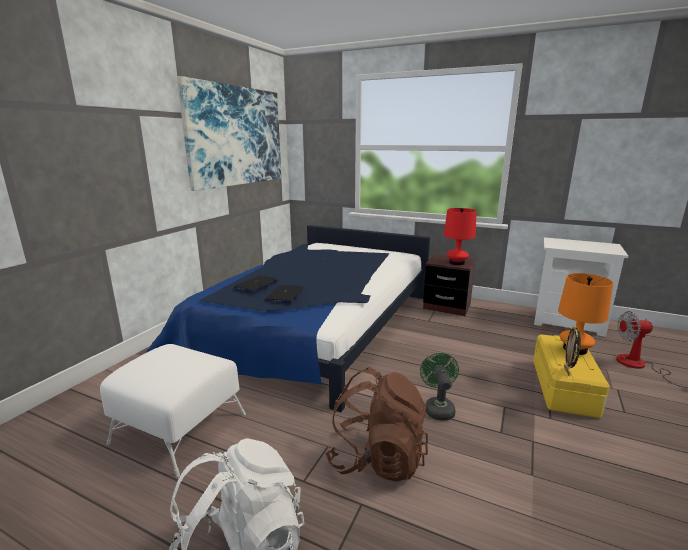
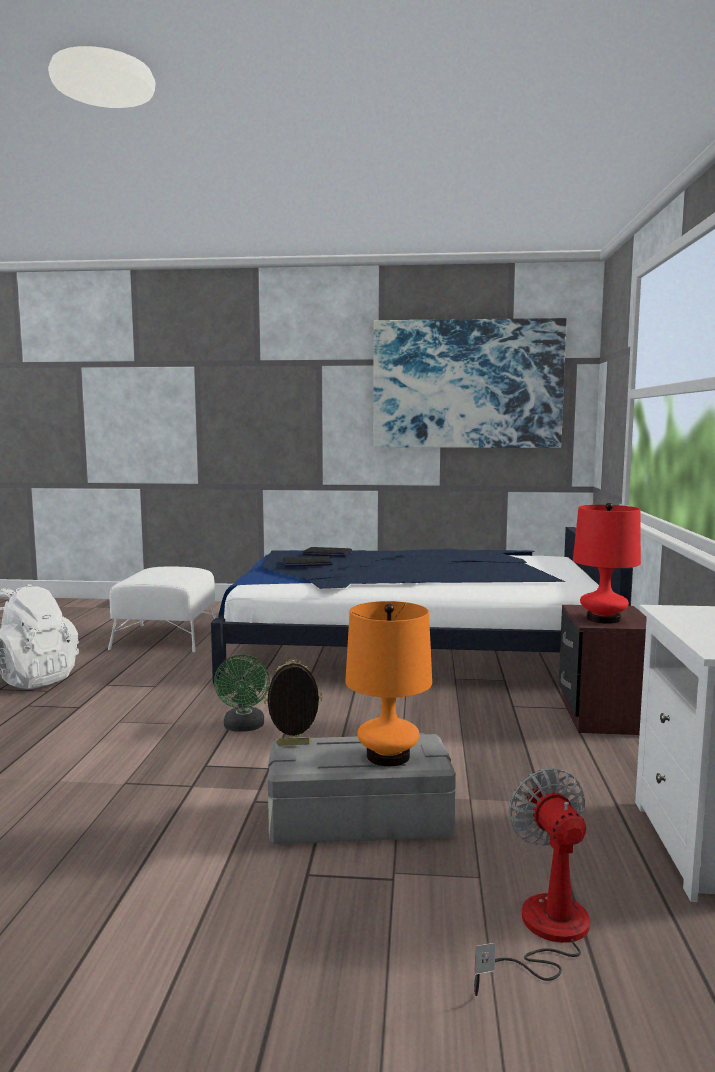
camera: 70 degrees right, 10 degrees down
(377, 459) = (140, 707): brown backpack -> none
(438, 408) = (244, 727): green fan -> green fan turned 105 degrees clockwise
(564, 387) = (358, 820): yellow storage box -> grey storage box

